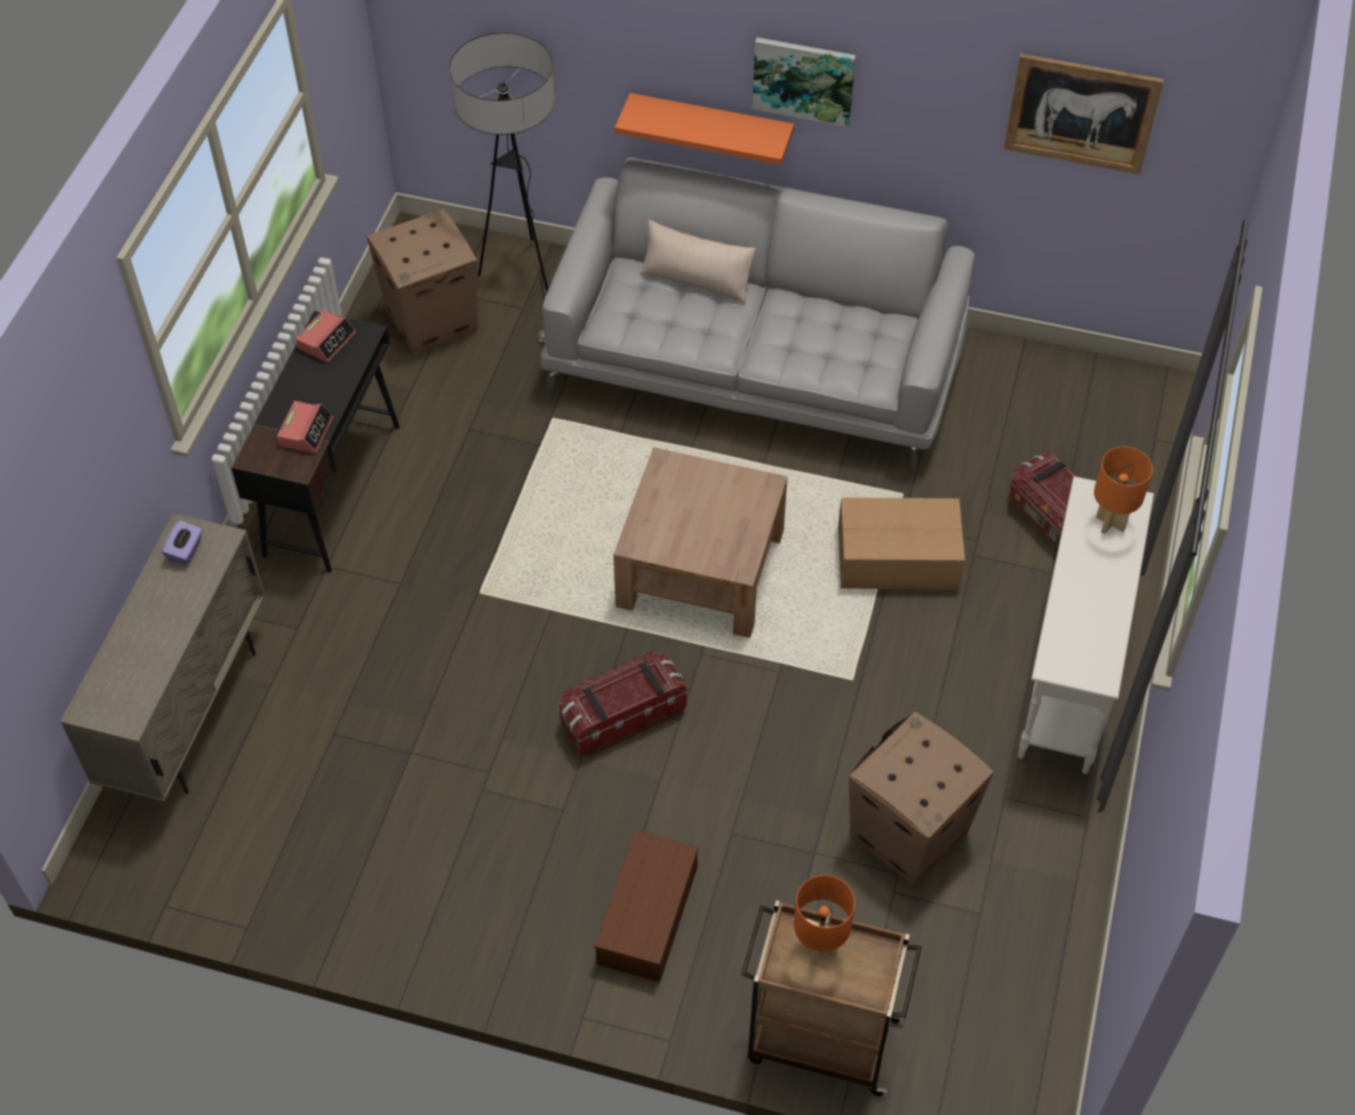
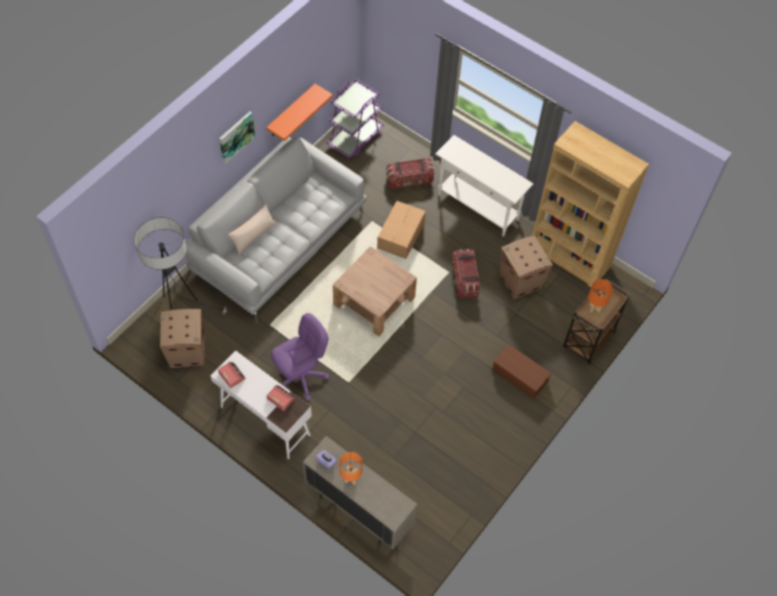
camera: 70 degrees left, 5 degrees up
(332, 488) = (264, 420): black desk -> white desk
(456, 511) = (301, 377): none -> purple office chair
(622, 717) = (431, 352): storage box -> storage box (465, 279)
(711, 125) = (211, 185): orange shelf -> orange shelf (291, 111)
(1046, 922) = (570, 257): none -> brown bookcase
(1081, 113) = (315, 60): picture -> none
(1101, 390) = (355, 138): none -> purple cart
(1110, 524) = (461, 152): orange table lamp -> orange table lamp (351, 479)

